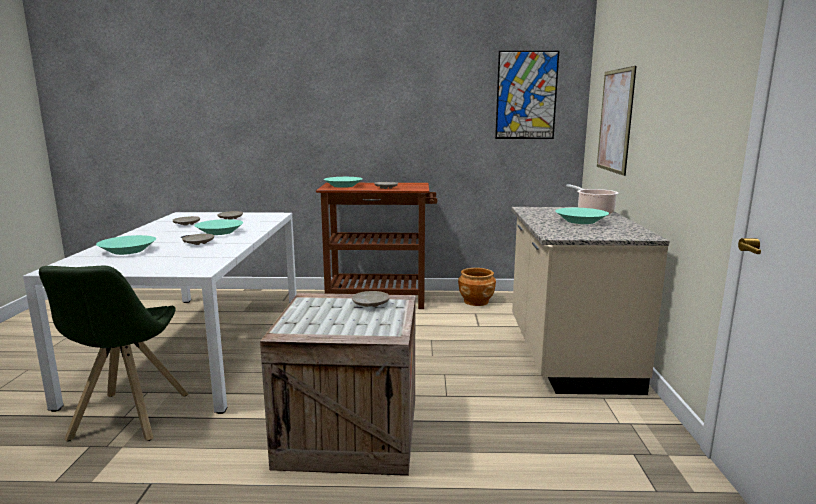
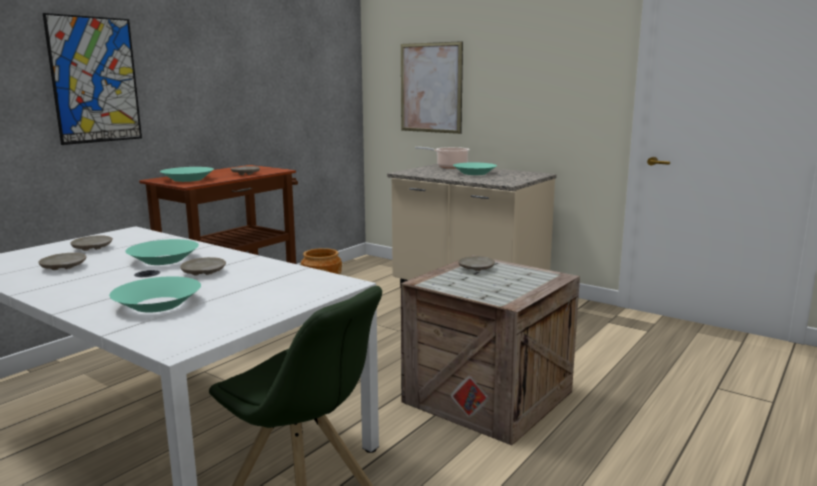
camera: 55 degrees left, 0 degrees up
(526, 95) = (321, 64): picture -> picture (95, 80)

